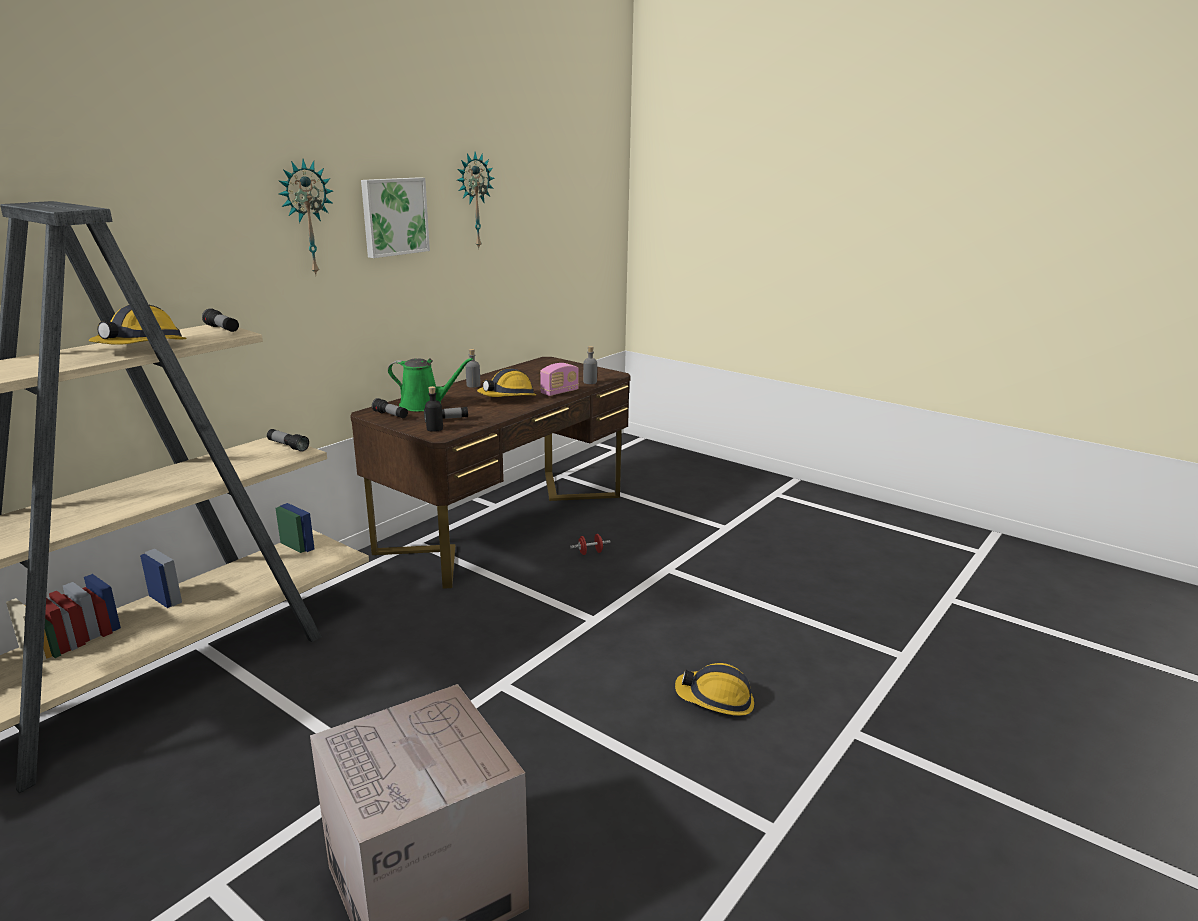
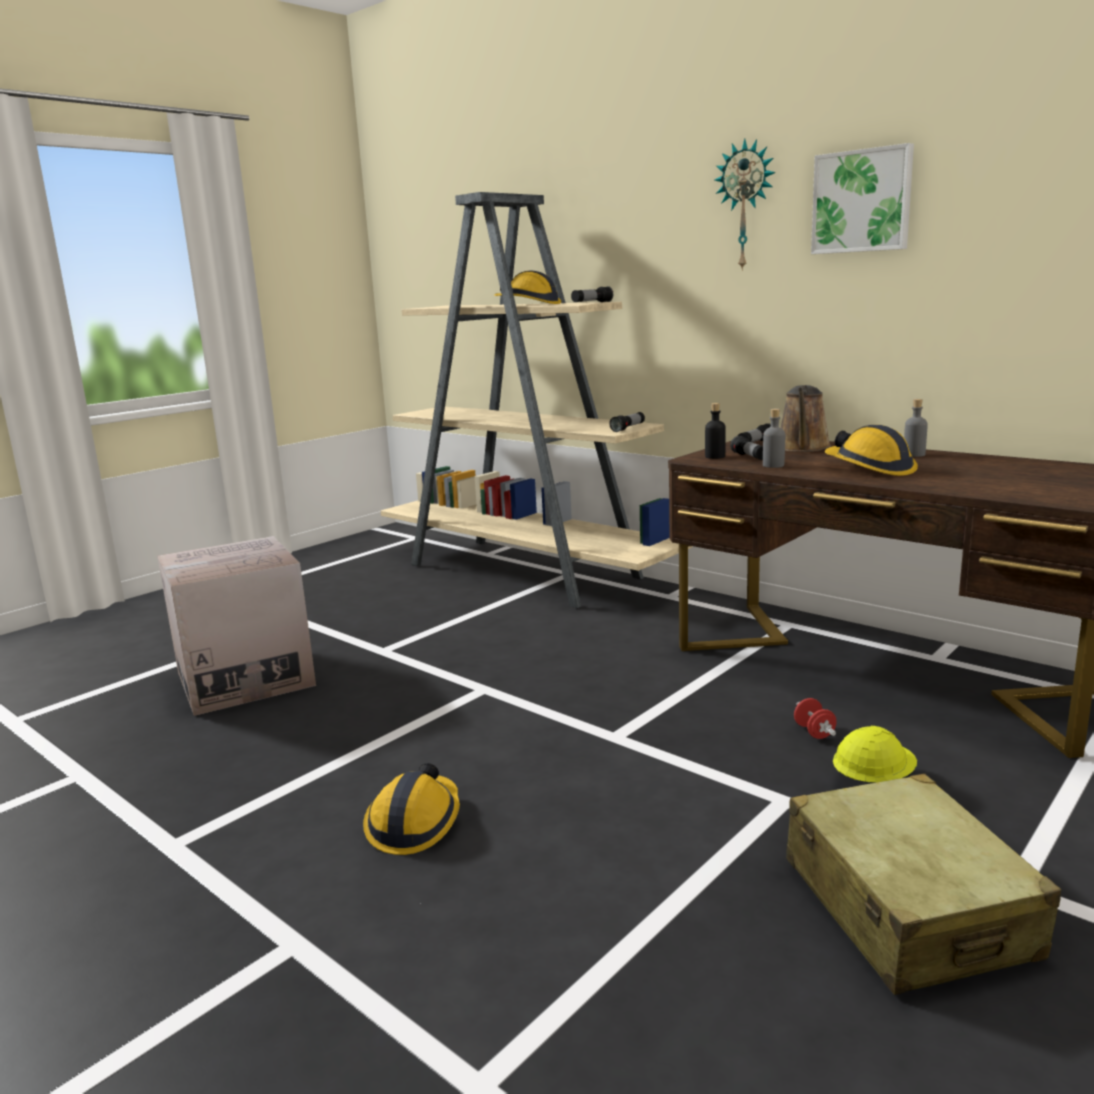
camera: 95 degrees right, 5 degrees down
(424, 405) = (803, 448): green watering can -> brown watering can
(473, 200) = (1023, 171): wall clock -> none
(559, 392) = (927, 484): radio -> none
(590, 382) = (1014, 494): grey bottle -> grey bottle (773, 465)
(645, 544) = (872, 781): none -> yellow hard hat
(749, 551) = (907, 908): none -> beige suitcase

